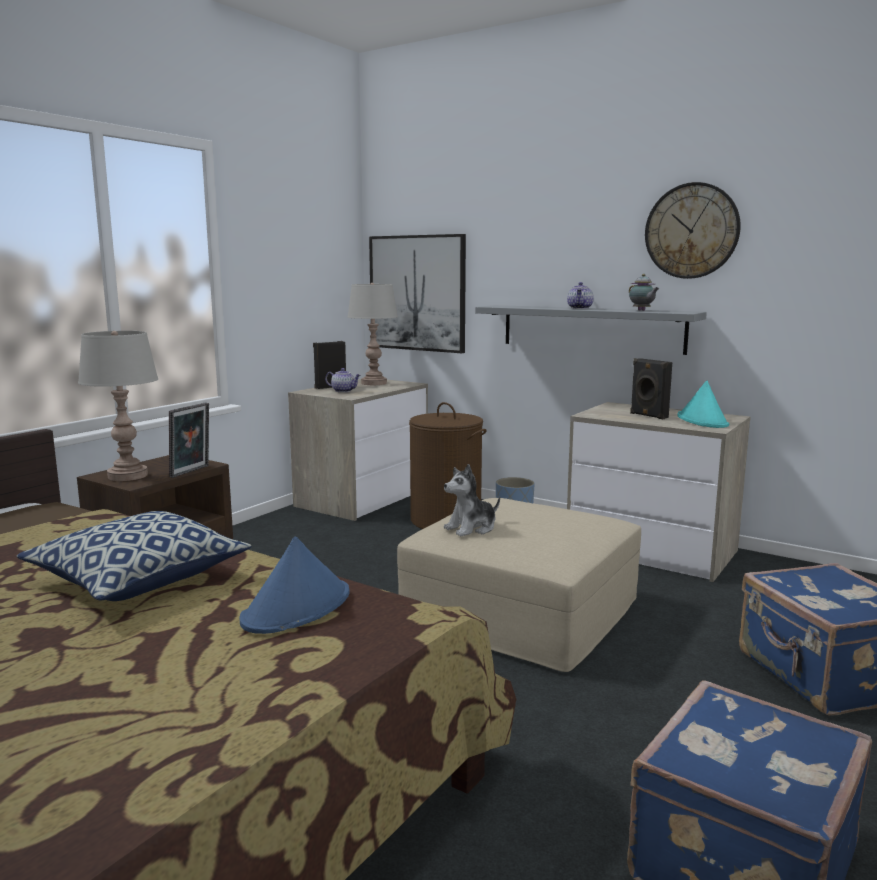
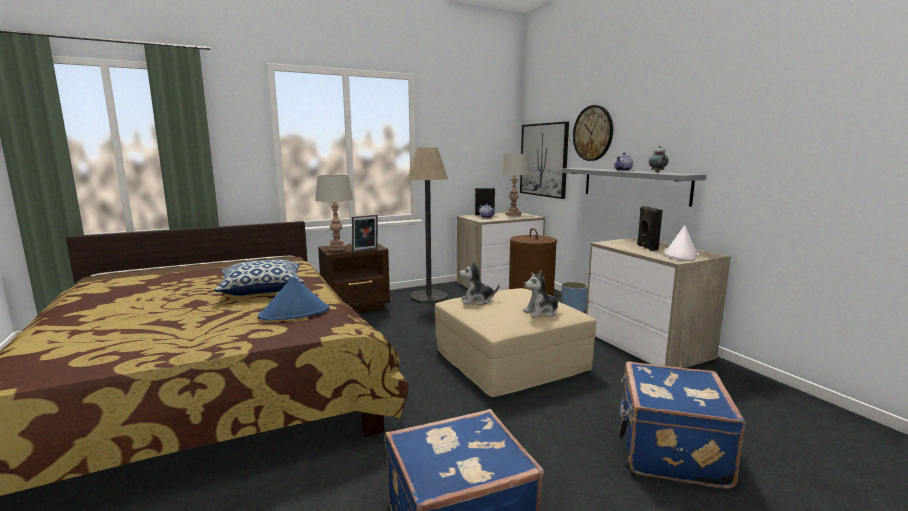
camera: 30 degrees right, 0 degrees up
(277, 539) = (429, 296): none -> floor lamp
(581, 529) = (541, 312): none -> plush toy
(691, 231) = (699, 114): wall clock -> wall clock (593, 133)
(702, 420) = (681, 254): turquoise hat -> white hat

